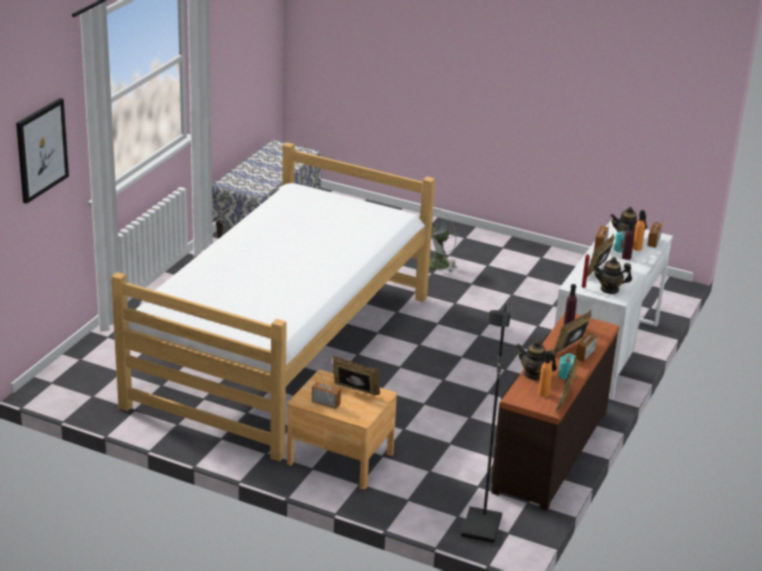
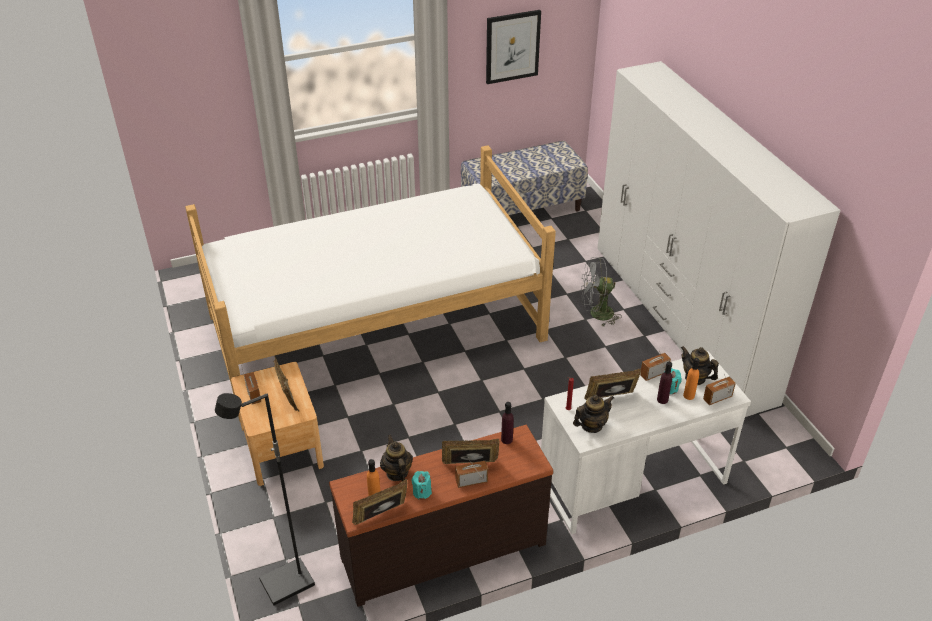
camera: 45 degrees right, 10 degrees up
(41, 150) = (198, 80): picture -> picture (512, 46)
(497, 245) = (680, 320): none -> white wardrobe
(609, 289) = (591, 425): teapot -> teapot turned 105 degrees clockwise

